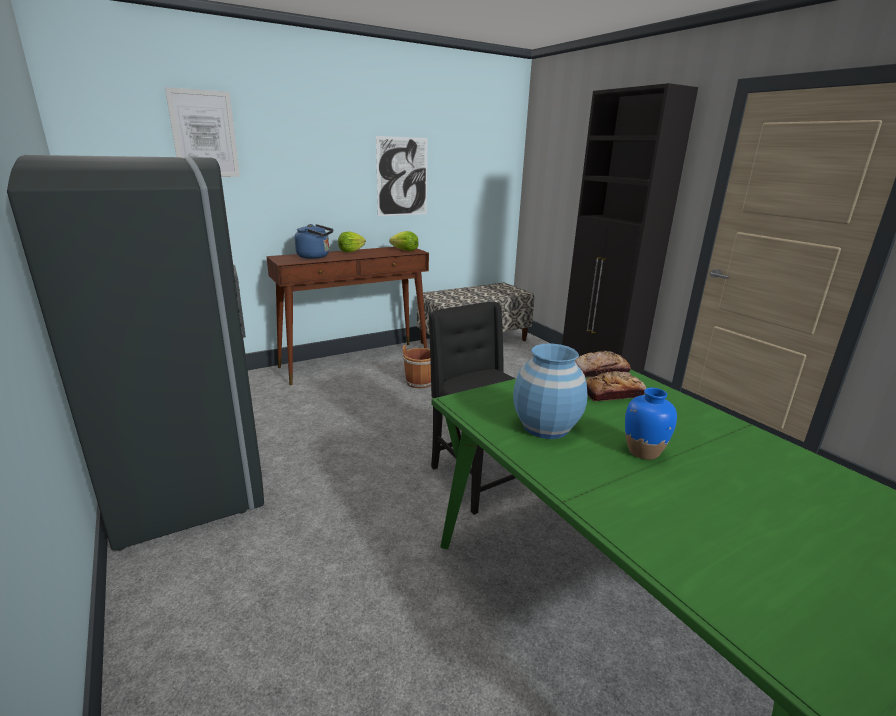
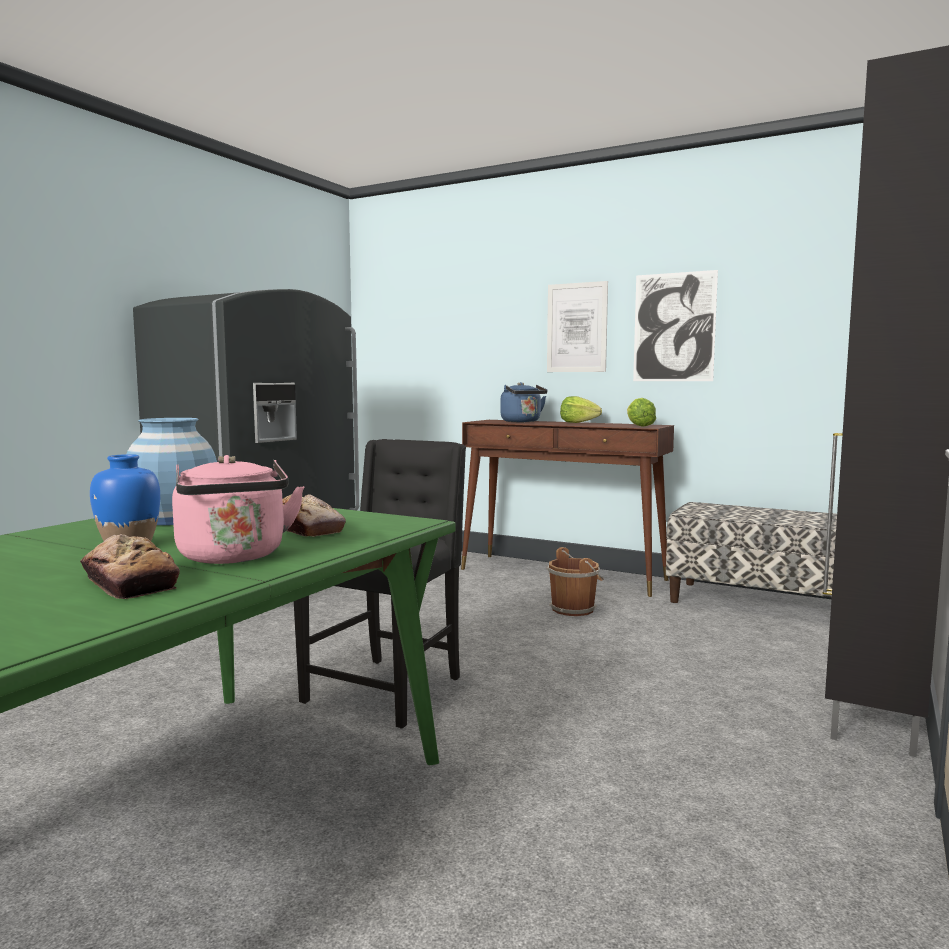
camera: 60 degrees right, 15 degrees down
(204, 134) = (453, 293): picture -> picture (577, 327)
(600, 372) = (381, 521): bread -> bread (130, 582)
(692, 424) = (234, 557): none -> pink kettle

